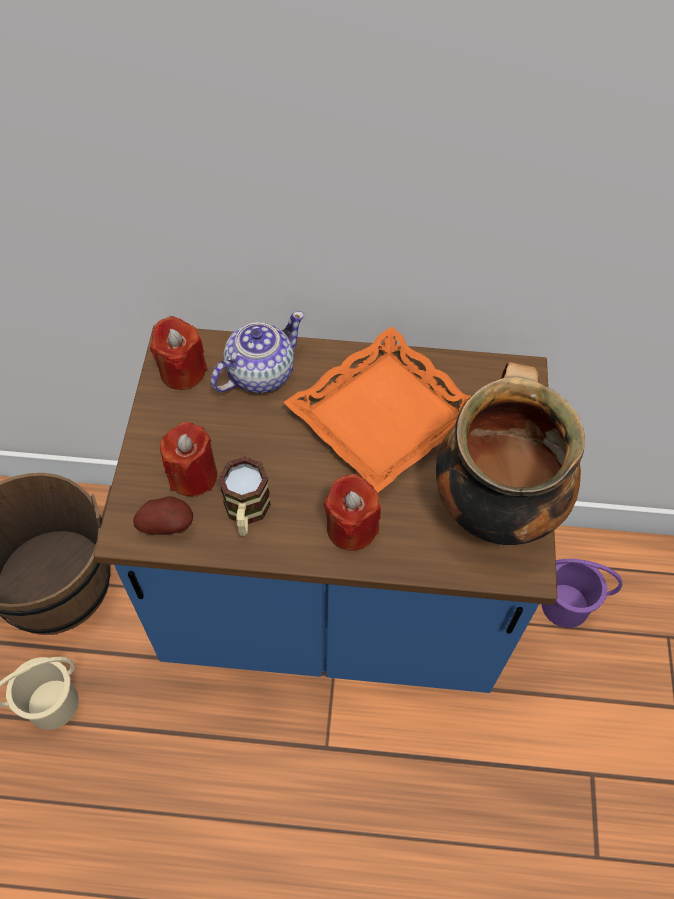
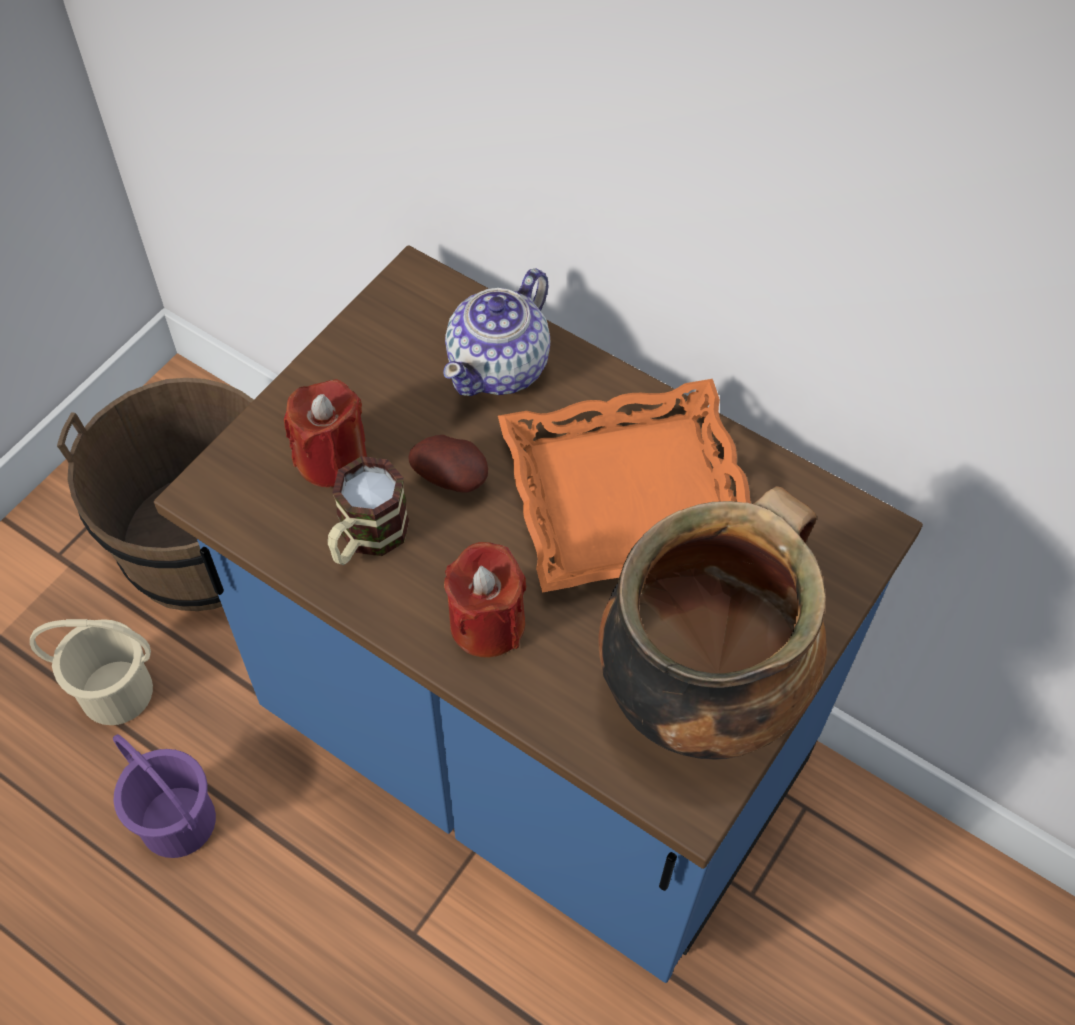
camera: 30 degrees right, 0 degrees up
(167, 524) = (262, 505): potato -> potato (453, 477)
(182, 371) = (404, 320): red candle -> none
(259, 373) = (500, 366): teapot -> teapot turned 135 degrees clockwise
(564, 604) = (868, 926): purple bucket -> purple bucket (178, 819)

